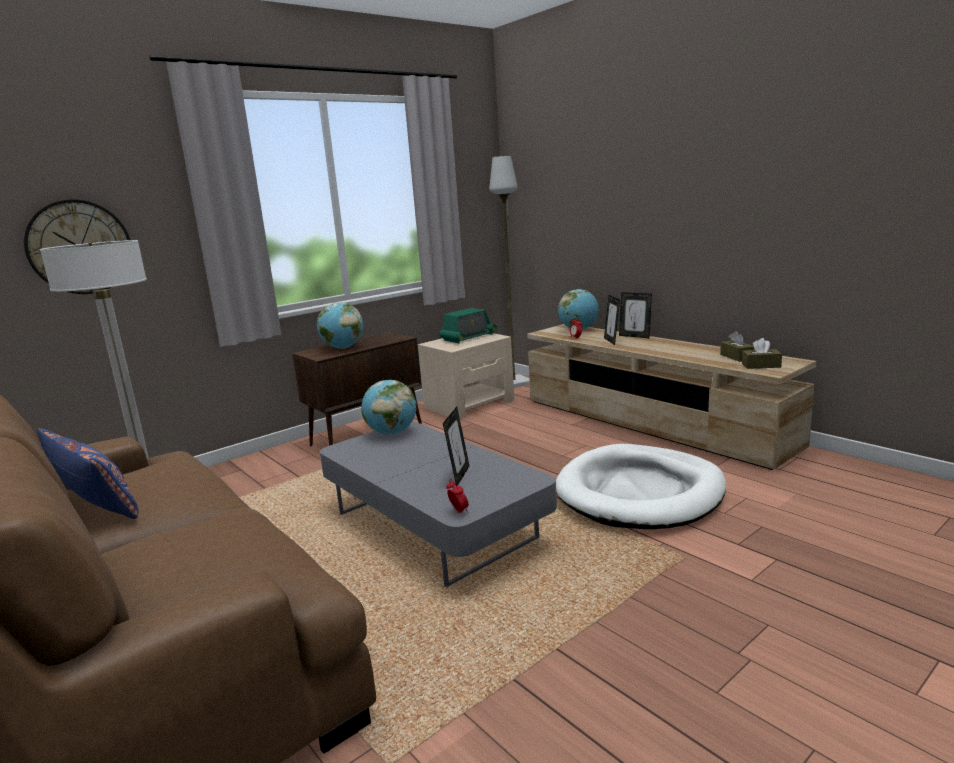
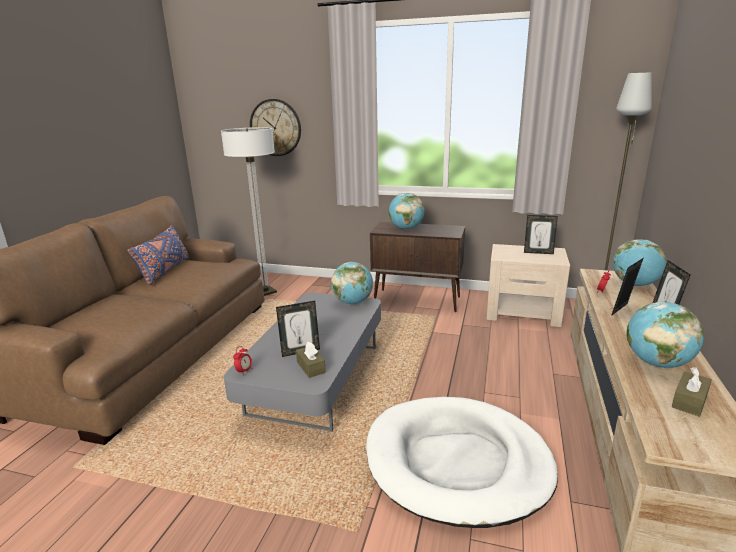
camera: 55 degrees right, 5 degrees up
(468, 337) = (538, 252): radio -> picture frame
(689, 352) = (657, 363): none -> globe
(761, 365) = (679, 428): brown tissue box -> brown tissue box (311, 367)

